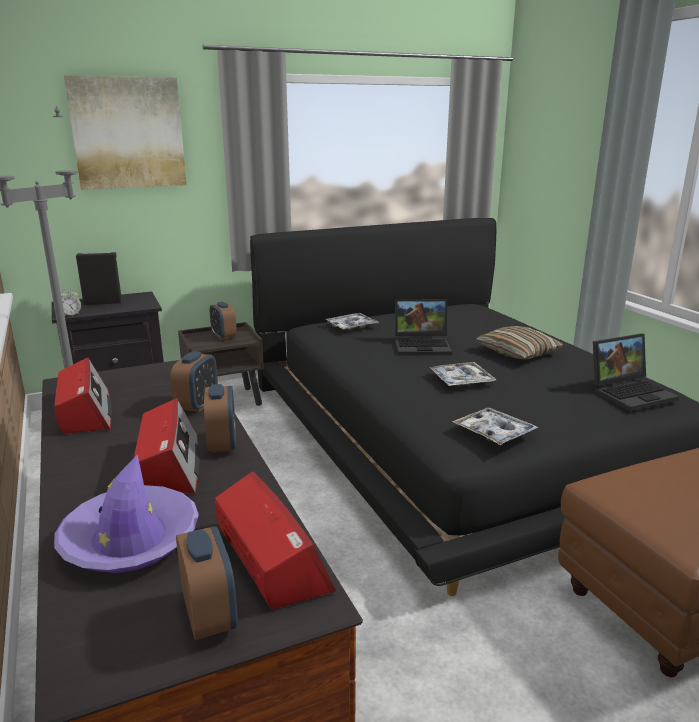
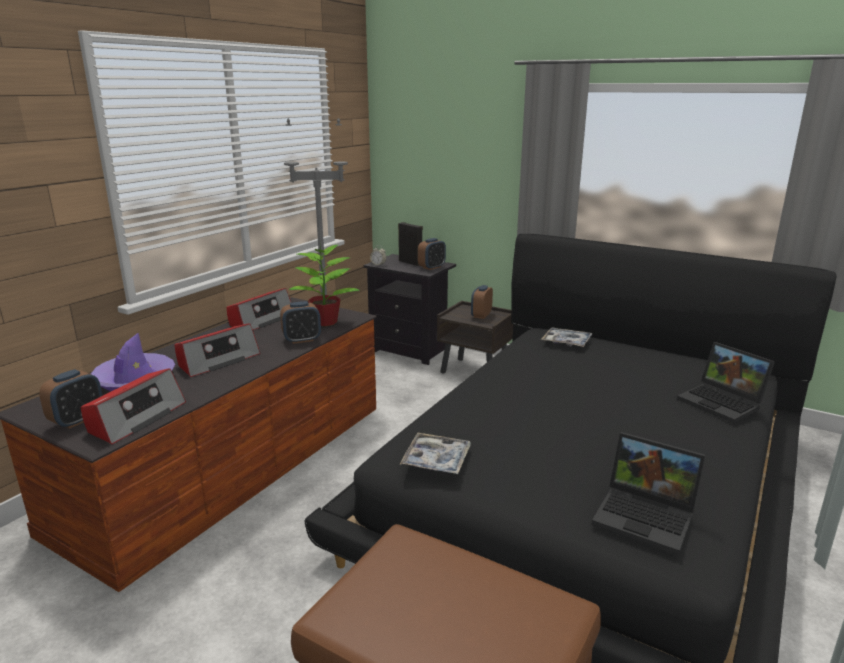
camera: 55 degrees right, 0 degrees up
(128, 133) = (458, 134): picture -> none
(169, 381) = (326, 322): none -> potted plant
(222, 444) = (256, 363): alarm clock -> alarm clock (431, 267)
(423, 346) = (576, 380): laptop -> laptop (723, 403)
(461, 380) = (524, 418): tray -> none
(518, 352) = (645, 427): pillow -> none

